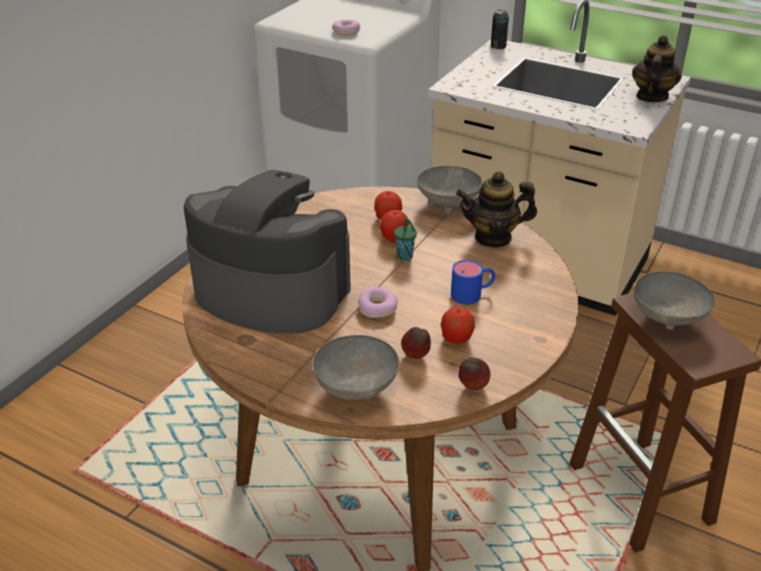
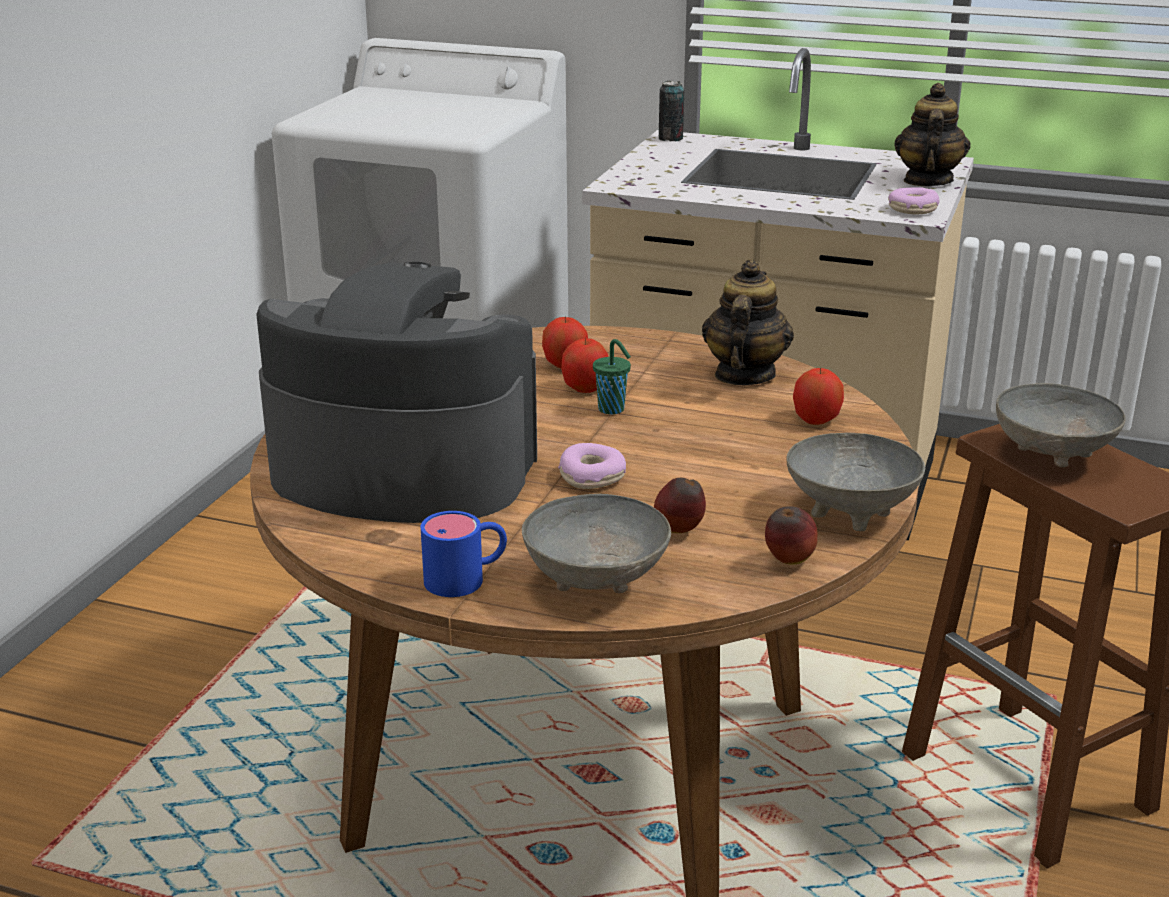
camera: 10 degrees left, 10 degrees down
(346, 32) = (430, 126): donut -> donut (912, 209)
(449, 204) = (657, 341): grey bowl -> grey bowl (853, 511)
(456, 339) = (736, 504): apple -> apple (816, 420)
(472, 294) = (739, 446): blue mug -> blue mug (467, 578)
(493, 237) = (744, 375): teapot -> teapot turned 120 degrees clockwise

